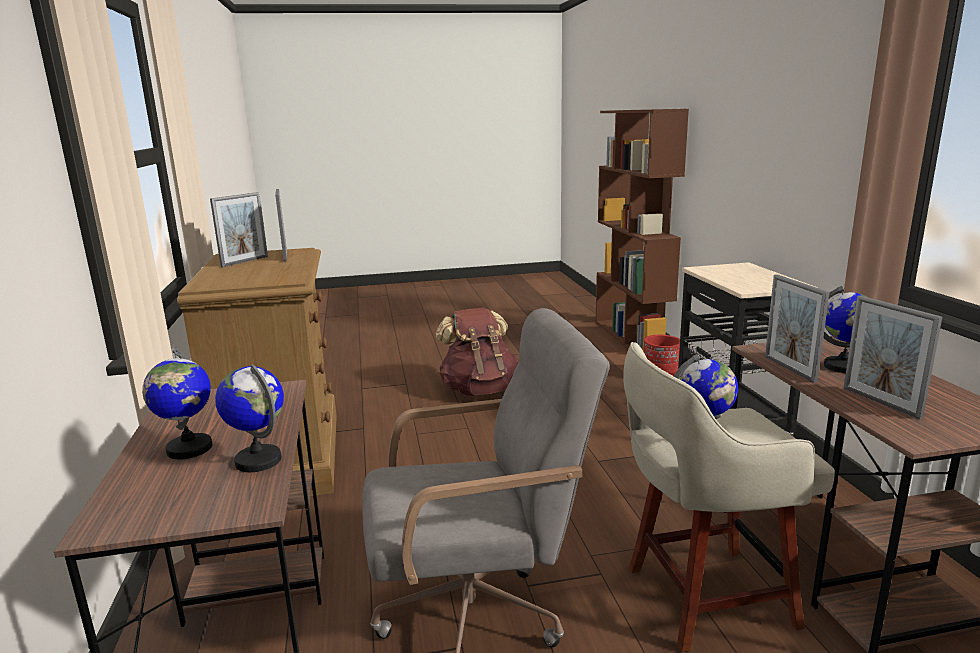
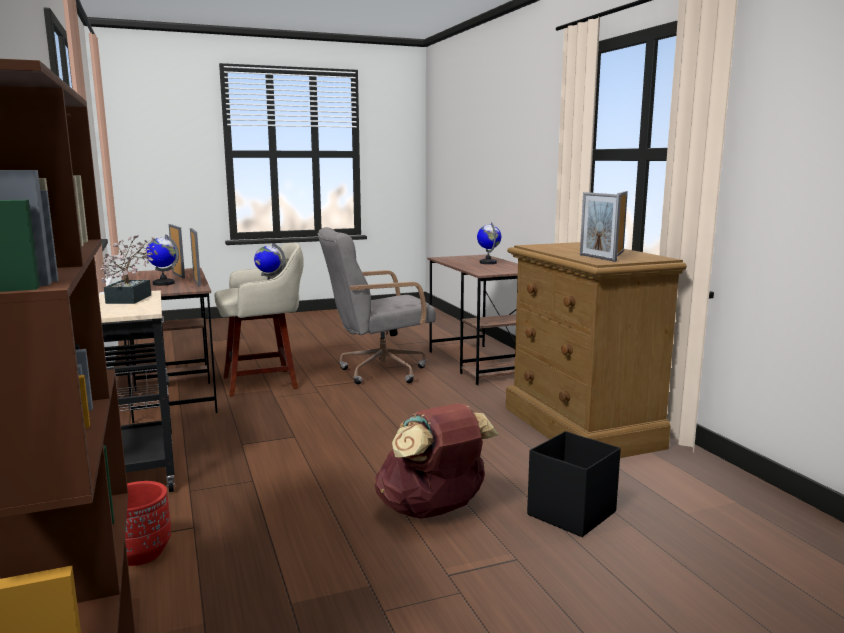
camera: 170 degrees right, 5 degrees down
(258, 460) = (455, 262): globe -> none
(390, 384) = (570, 514): none -> black storage box
(745, 282) = (132, 298): none -> potted plant

